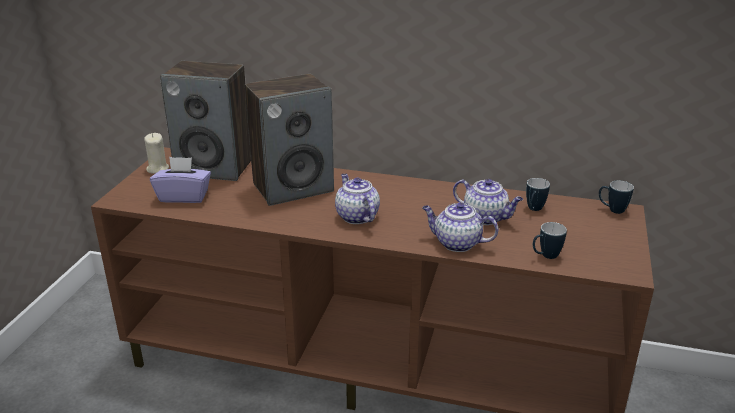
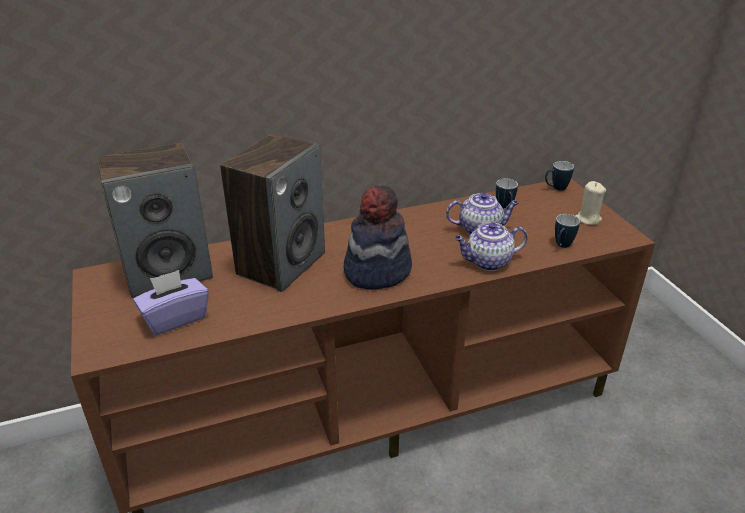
camera: 35 degrees left, 5 degrees up
(157, 169) = (100, 298): beige candle -> beige candle (587, 219)
(356, 216) = (376, 270): teapot -> hat

